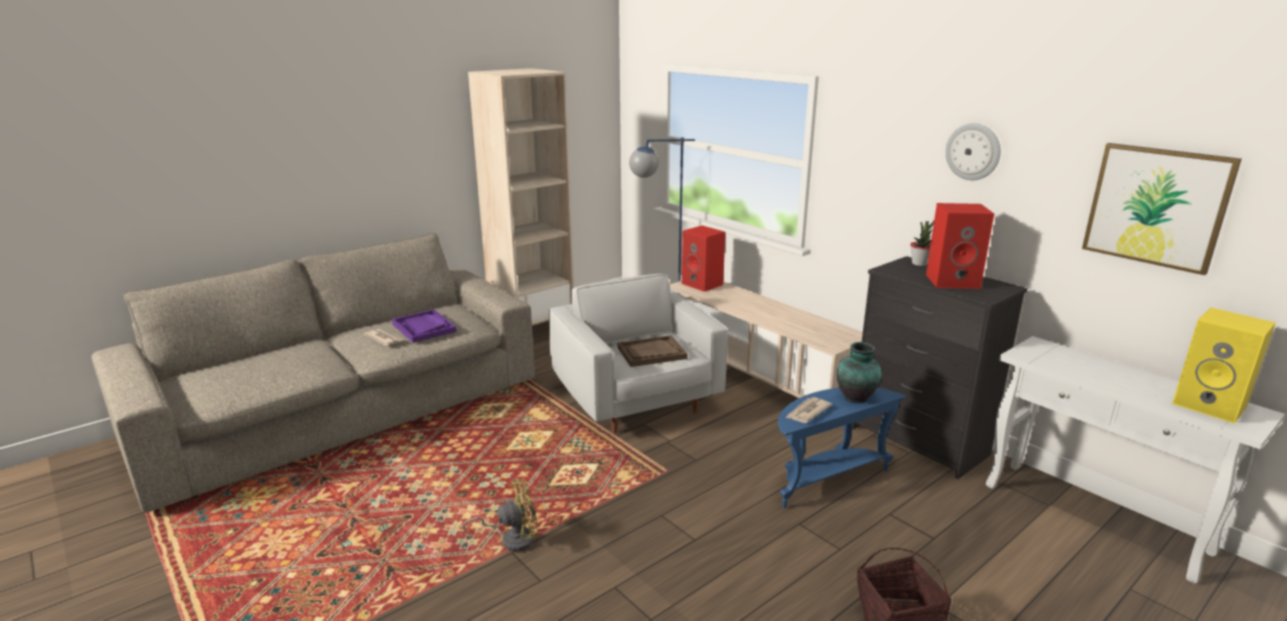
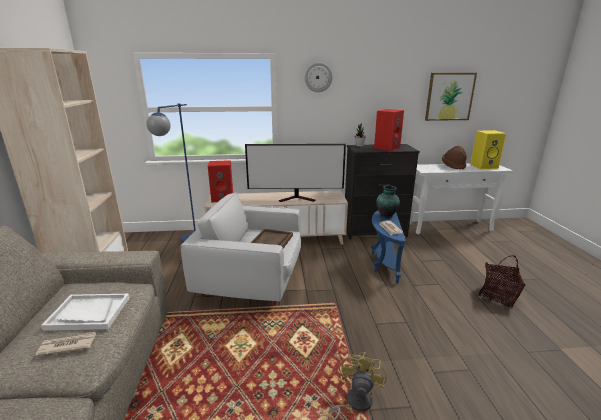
camera: 55 degrees left, 0 degrees up
(423, 327) = (88, 313): purple tray -> white tray
(782, 321) = (298, 199): none -> television
(973, 151) = (373, 85): wall clock -> wall clock (318, 77)
(1125, 374) = (453, 166): none -> brown hat

